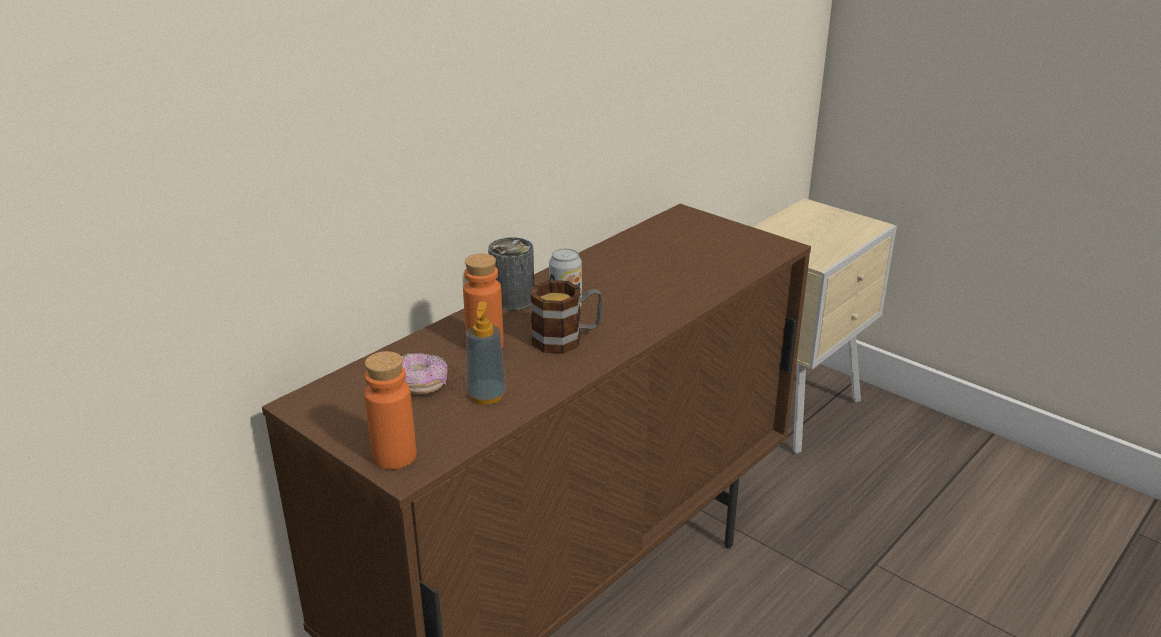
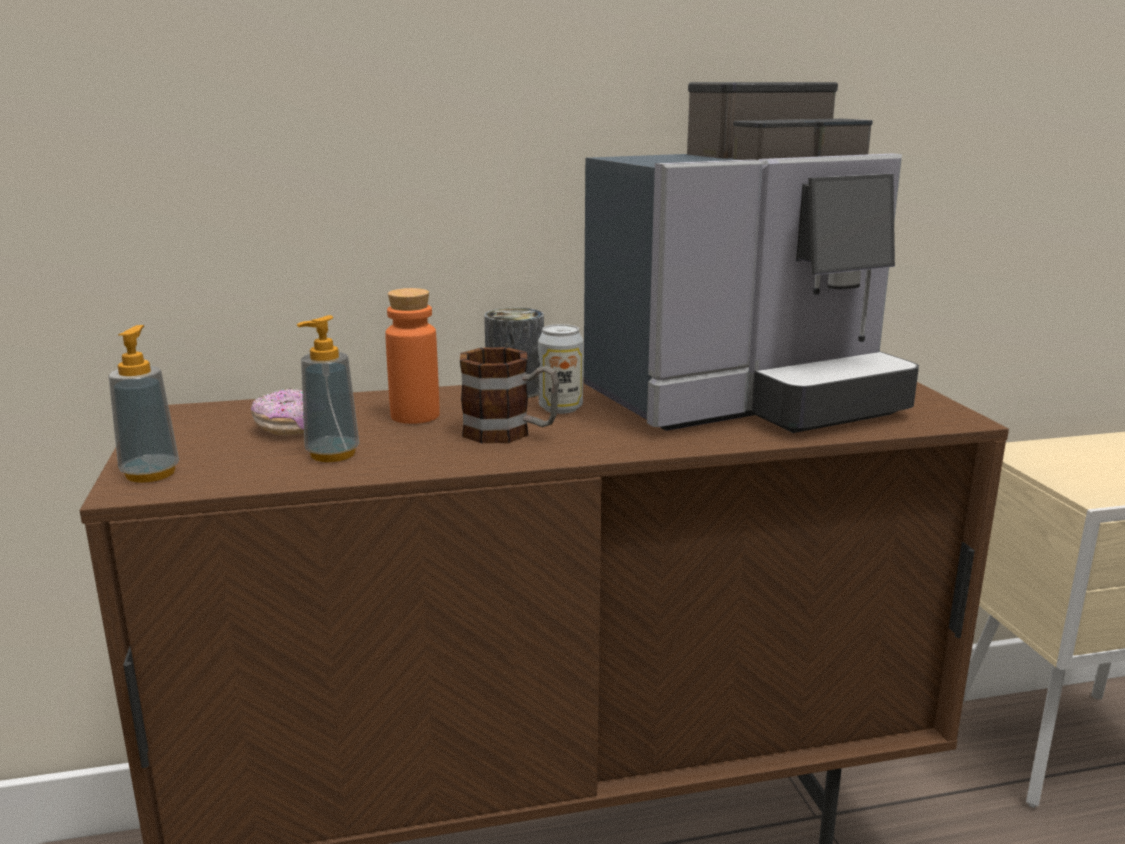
camera: 35 degrees right, 10 degrees down
(394, 456) = (150, 473): orange bottle -> soap dispenser
(661, 264) = (747, 400): none -> coffee machine

